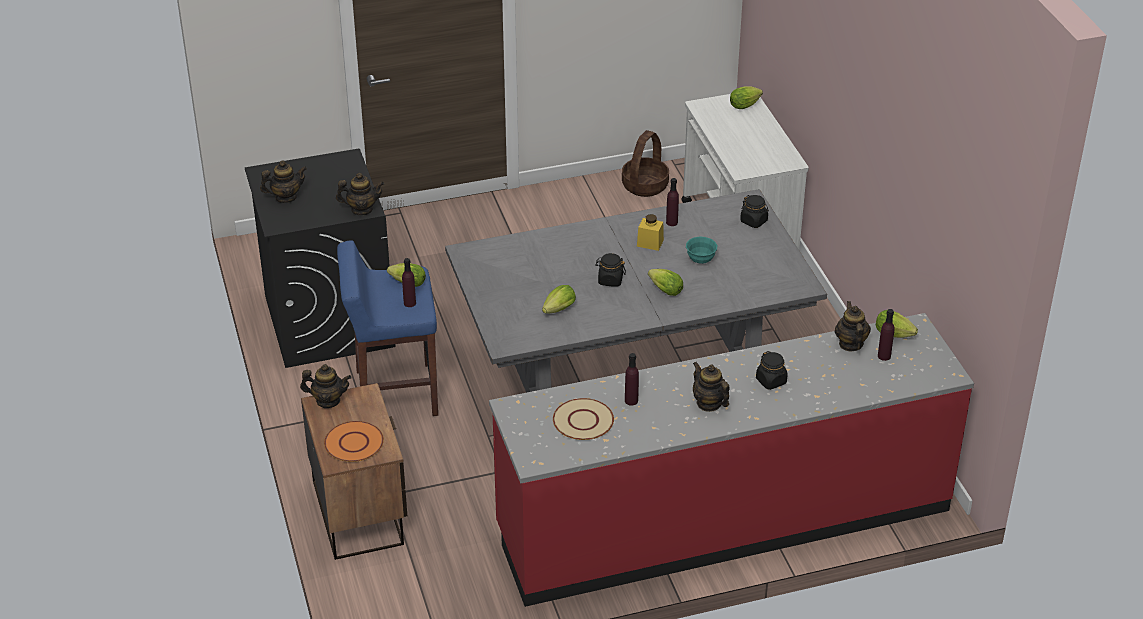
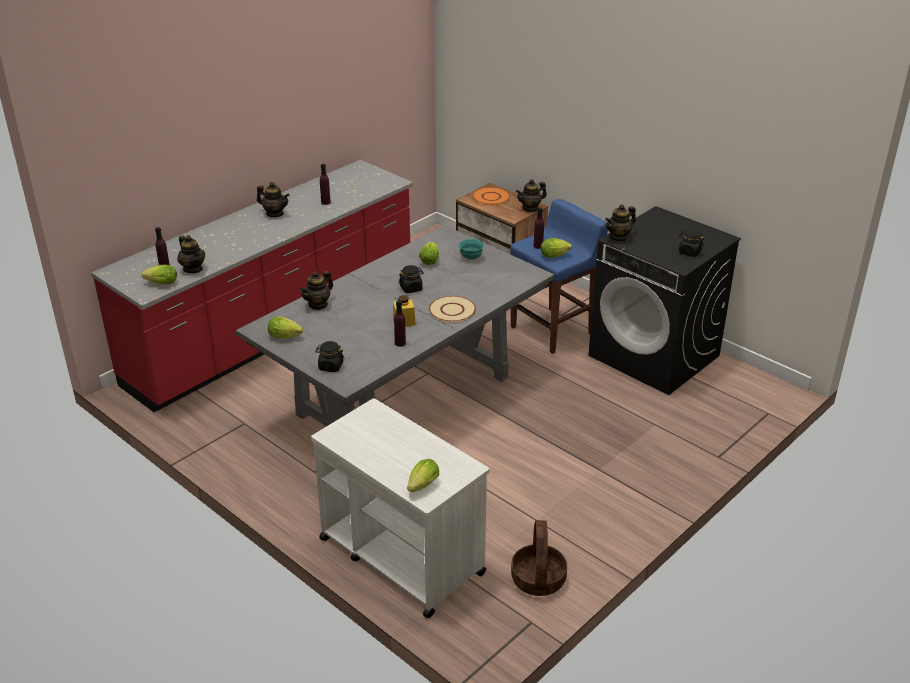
camera: 150 degrees right, 5 degrees down
(285, 197) = (680, 229): teapot -> teapot (318, 304)
(583, 421) = (347, 187): beige plate -> beige plate (452, 310)
(664, 289) = (366, 294): lettuce -> lettuce (286, 337)
(700, 260) = (353, 322): turquoise bowl -> turquoise bowl (471, 257)
(771, 381) = (240, 234): black jar -> black jar (689, 252)

